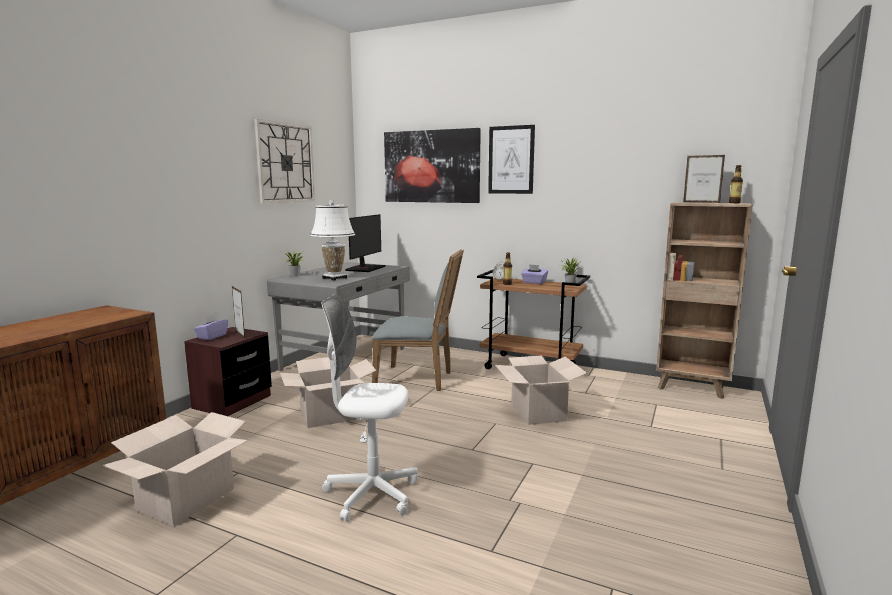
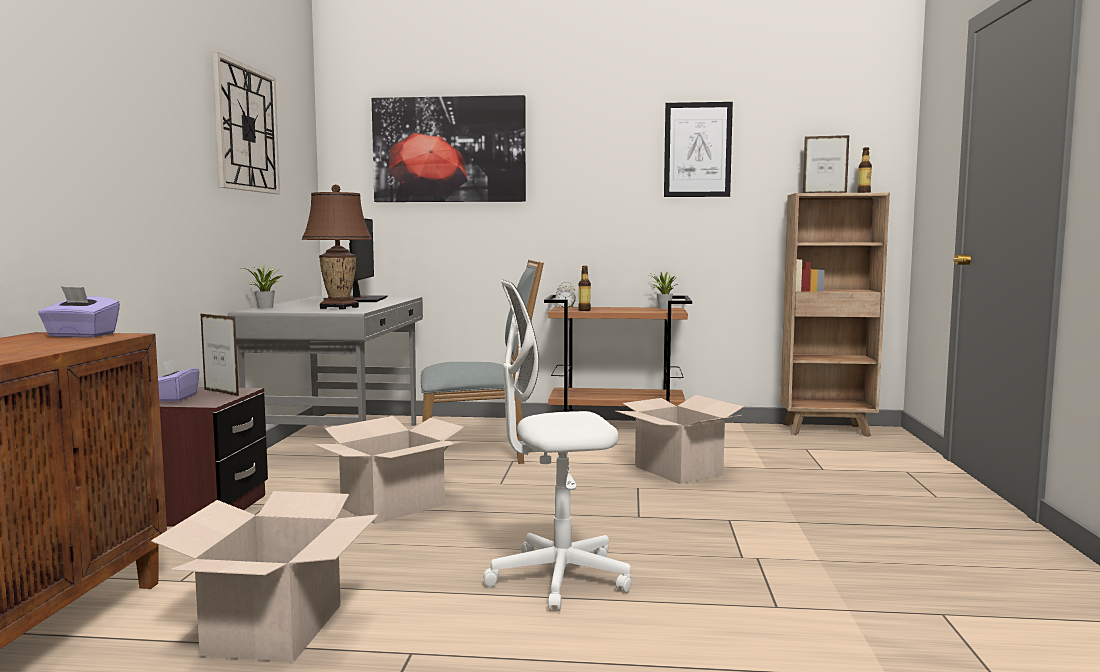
camera: 20 degrees left, 5 degrees down
(335, 278) = (339, 308): white table lamp -> brown table lamp
(511, 160) = (571, 141): picture -> picture (697, 150)
(534, 282) = (616, 308): purple tissue box -> purple tissue box (81, 335)

